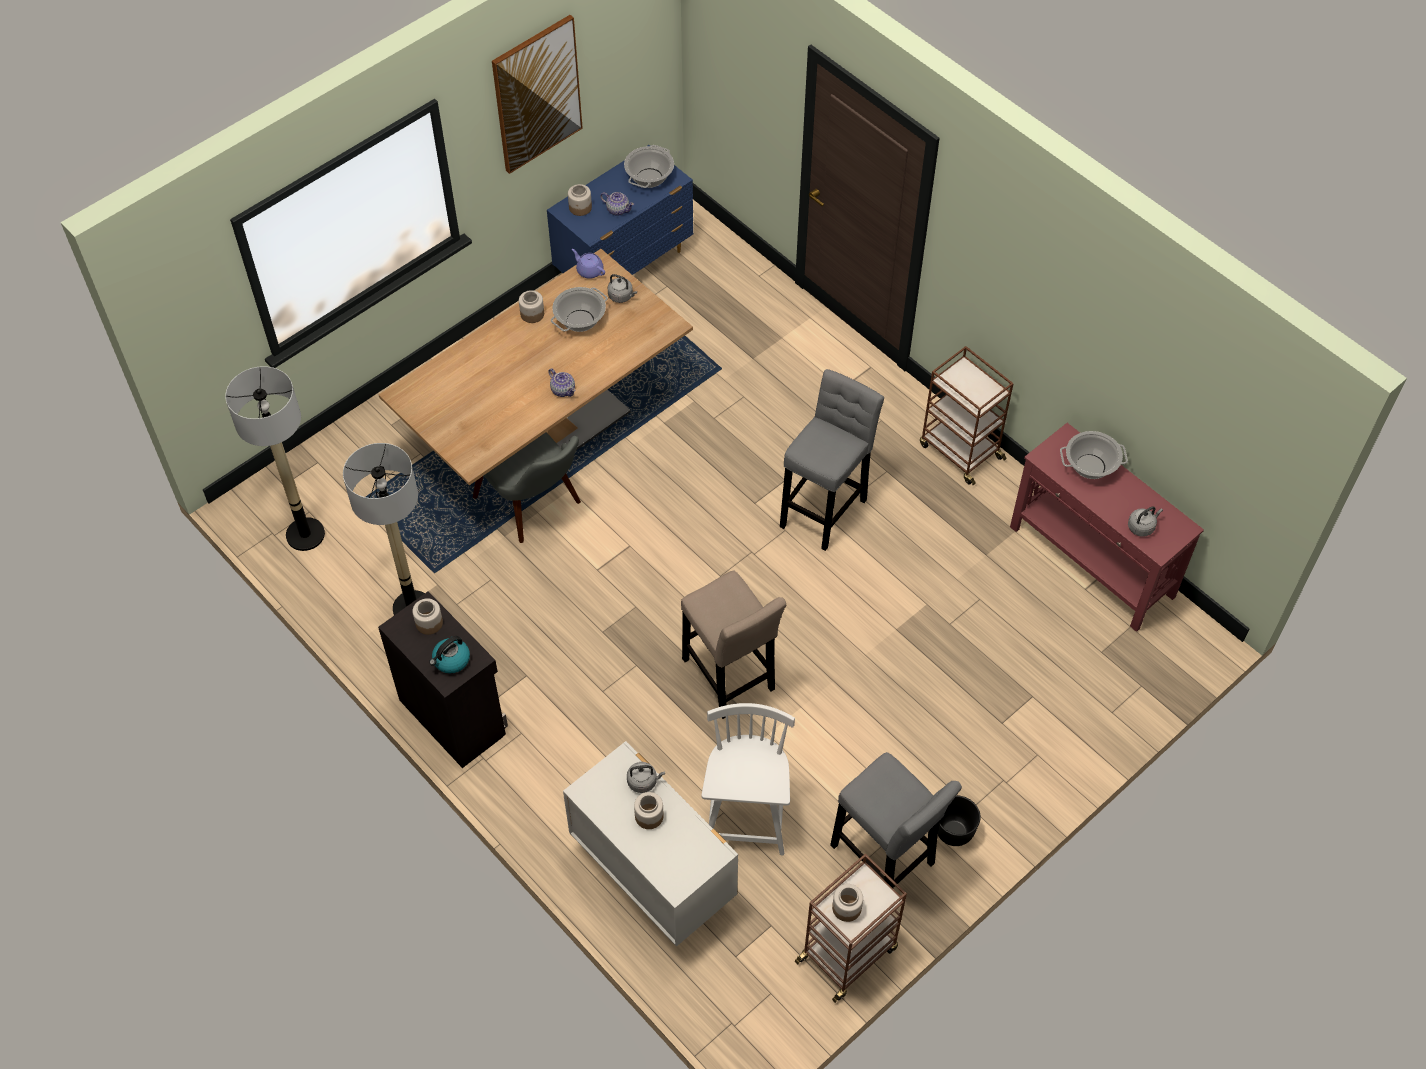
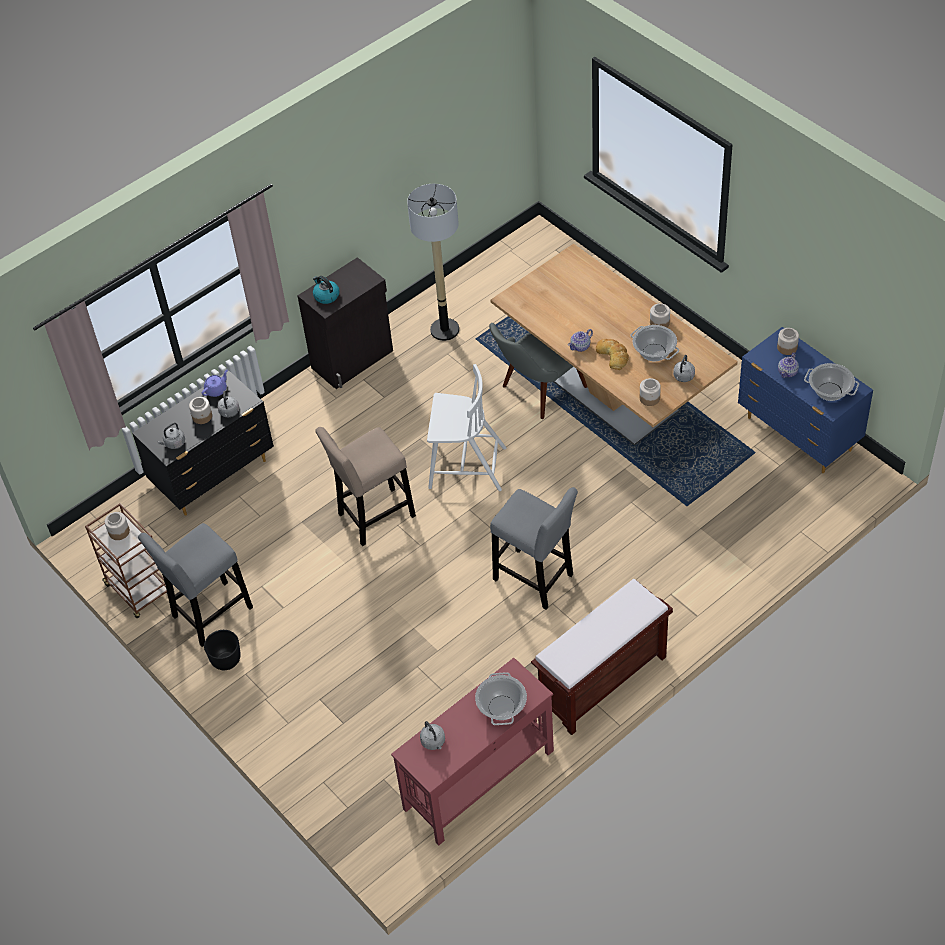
camera: 95 degrees right, 5 degrees down
(305, 535) = (510, 266): floor lamp -> none
(429, 623) = (358, 282): jar -> jar (650, 398)
(537, 94) = (800, 235): picture -> none
(580, 359) = (613, 355): none -> bread
(589, 270) = (710, 355): purple teapot -> purple teapot (216, 390)
(652, 875) = (215, 476): white dresser -> black dresser
(698, 848) = (174, 443): none -> grey kettle
(747, 810) = (260, 530): white chair -> white chair (465, 467)
(959, 451) = (602, 682): brown cart -> brown bench

